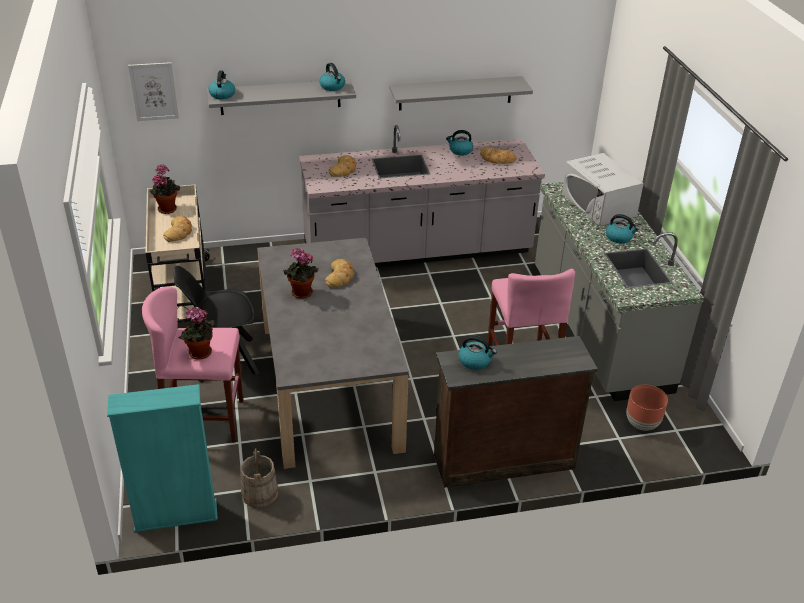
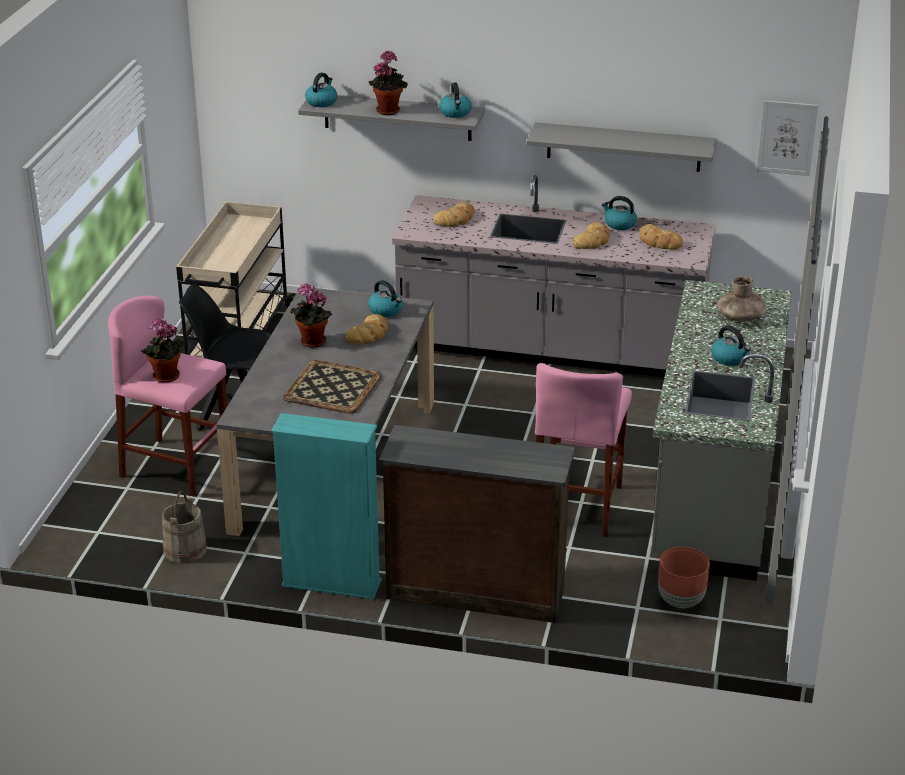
camera: 25 degrees right, 5 degrees down
(154, 91) = (250, 87): picture -> picture (787, 137)
(167, 208) = (238, 228): potted plant -> potted plant (388, 110)
(176, 516) = (88, 547): turquoise bookcase -> turquoise bookcase (331, 583)
(179, 232) = (233, 255): bread -> bread (593, 240)
(346, 328) = (332, 387): none -> tray
(475, 361) = (430, 443): kettle -> kettle (386, 310)
(598, 205) = (739, 317): white microwave -> brown vase

